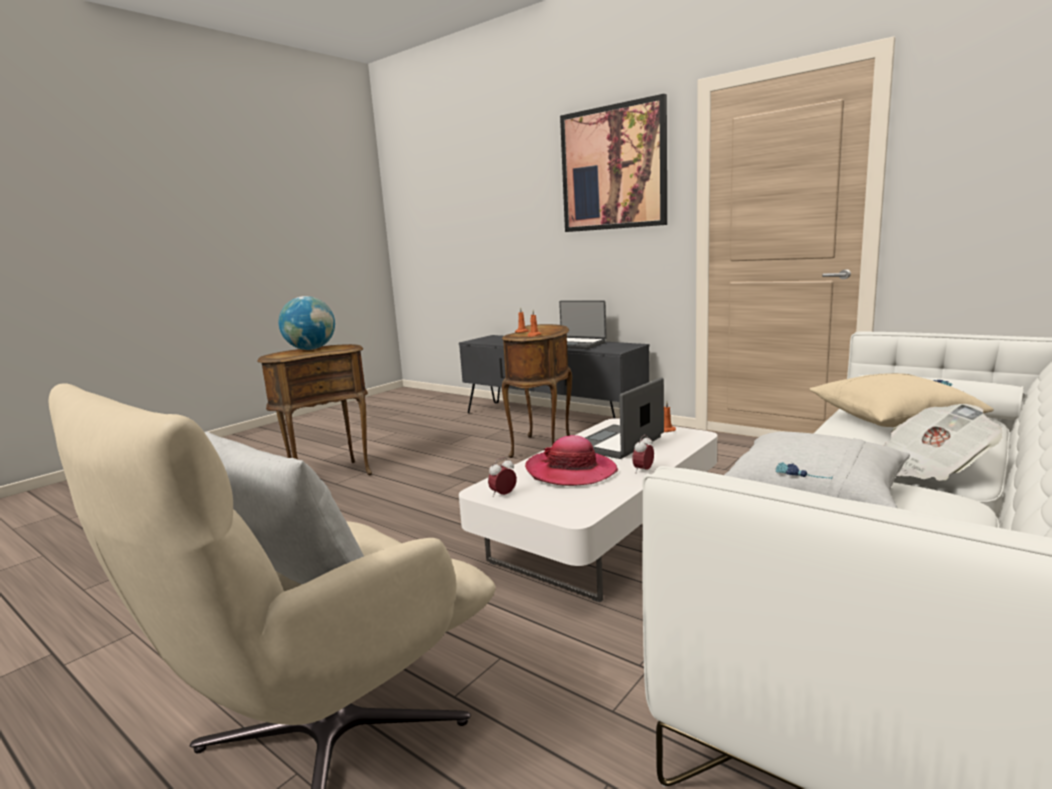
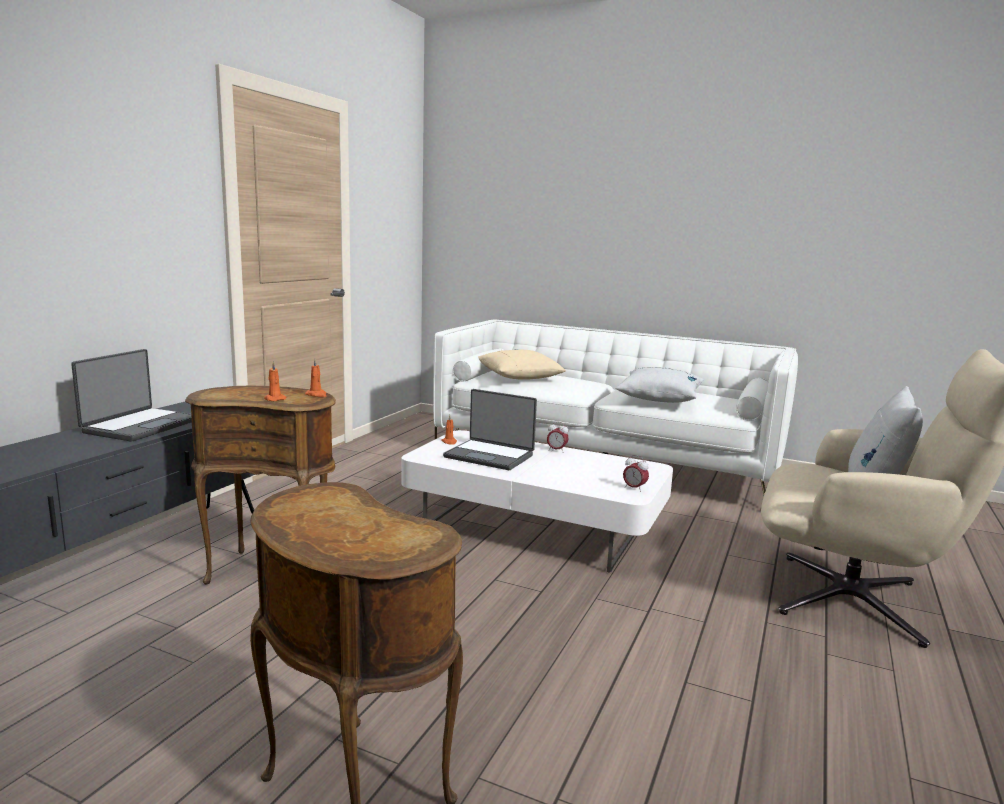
camera: 105 degrees left, 0 degrees up
(311, 349) = (325, 523): globe -> none
(571, 471) = (568, 470): hat -> none
(613, 168) = (116, 142): picture -> none
(930, 468) = (595, 384): newspaper -> none

